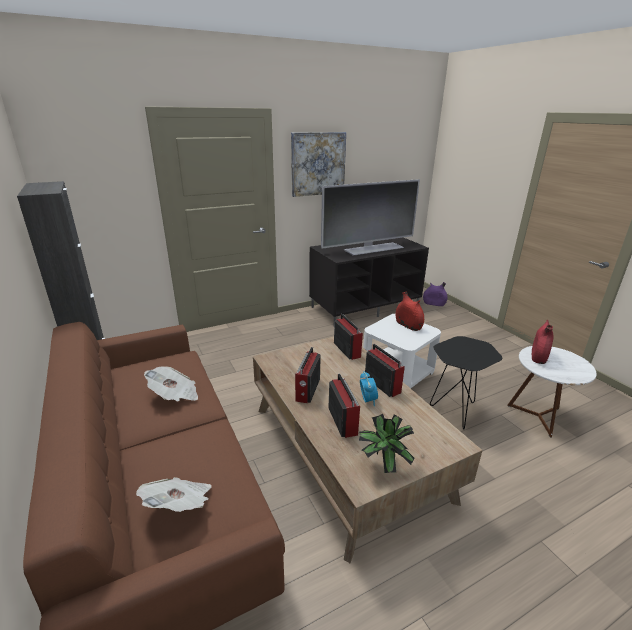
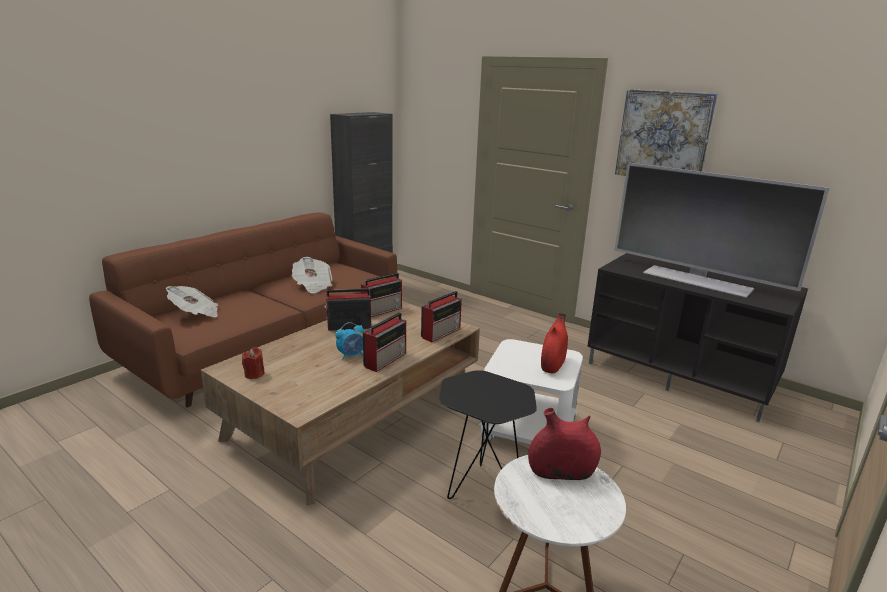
camera: 65 degrees right, 5 degrees down
(342, 420) = (310, 348): radio -> radio (382, 310)
(382, 464) = (254, 374): potted plant -> red candle
(434, 304) = (803, 438): purple vase -> none

